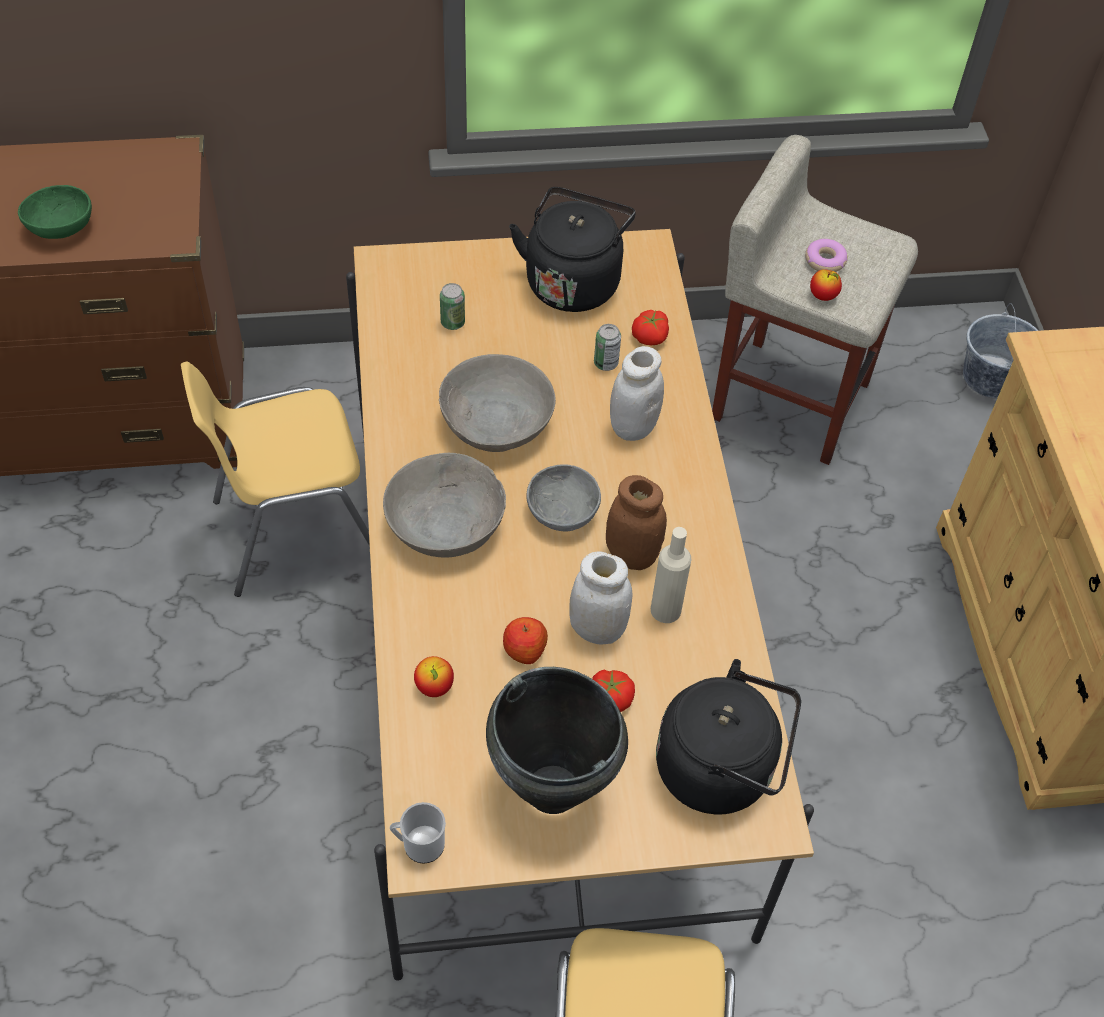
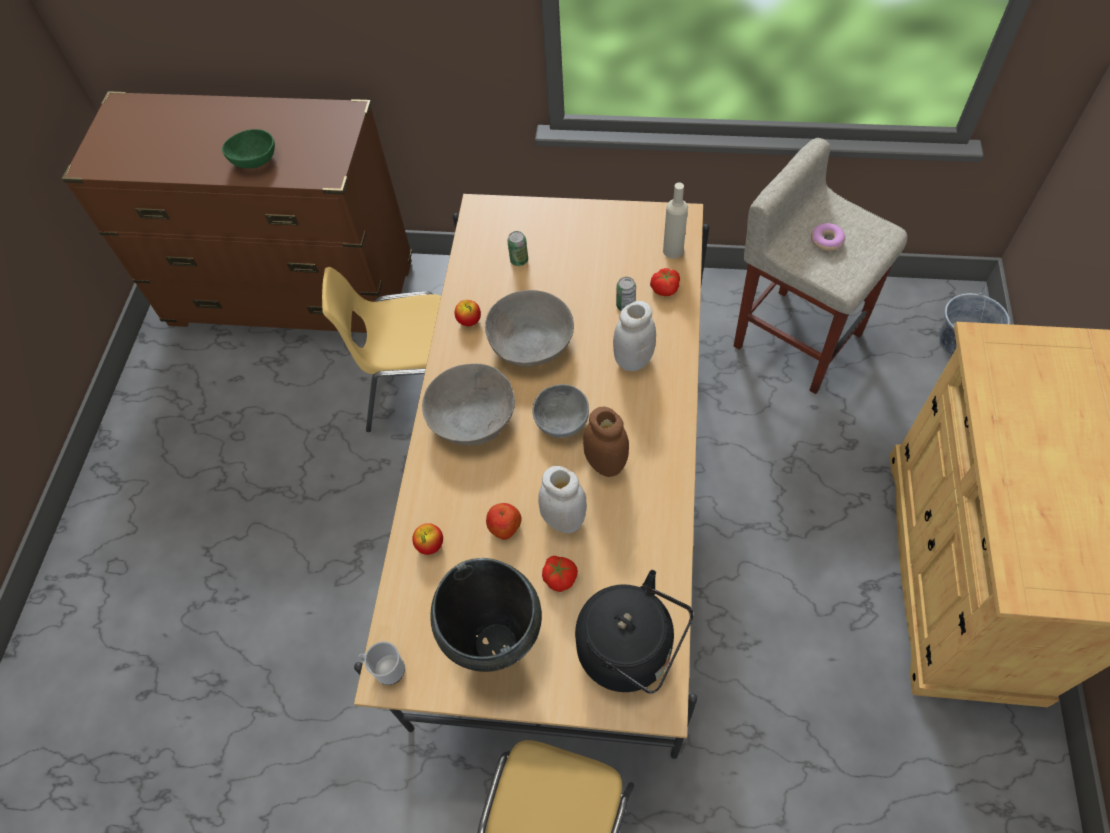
camera: 20 degrees right, 5 degrees up
(573, 280) = (618, 237): black kettle -> none
(665, 610) = (620, 512): beige bottle -> beige bottle (673, 250)
(823, 296) = (818, 269): apple -> apple (469, 321)

